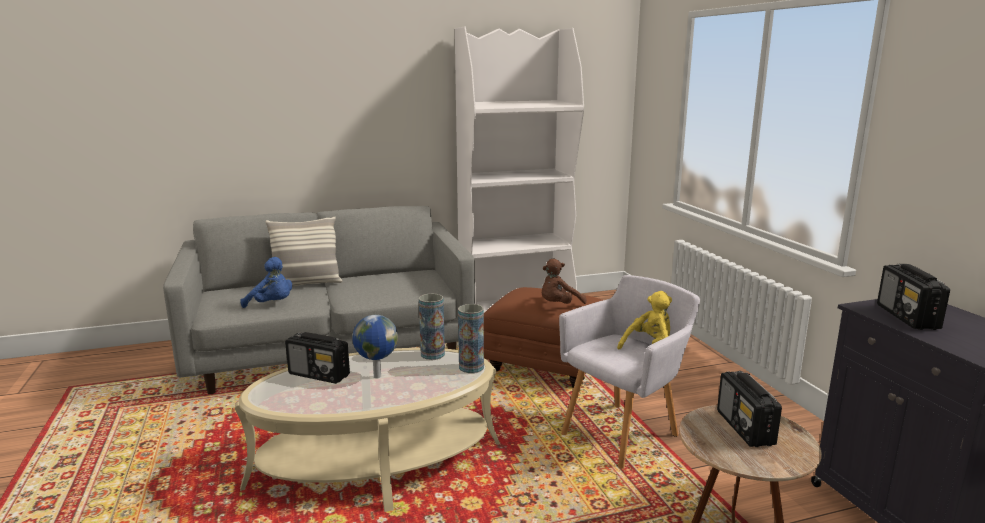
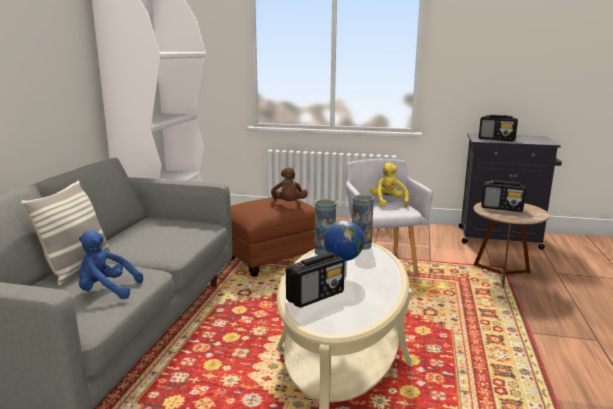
camera: 60 degrees left, 0 degrees up
(272, 304) = (106, 291): blue plush toy -> blue plush toy turned 135 degrees counterclockwise

